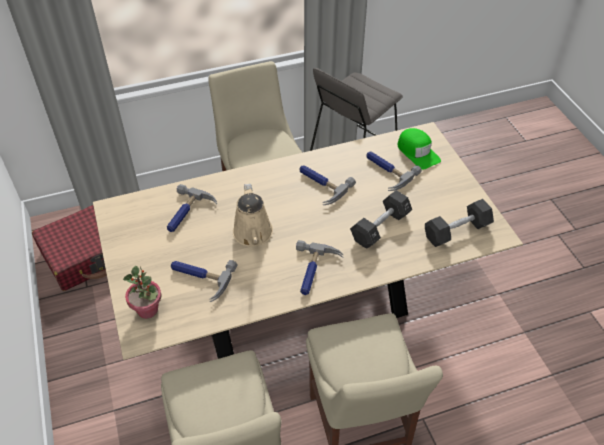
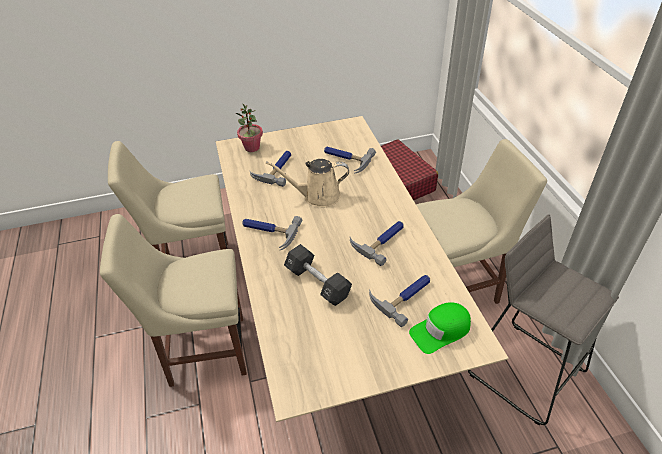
camera: 95 degrees right, 5 degrees down
(457, 231) = (304, 351): black dumbbell -> none

